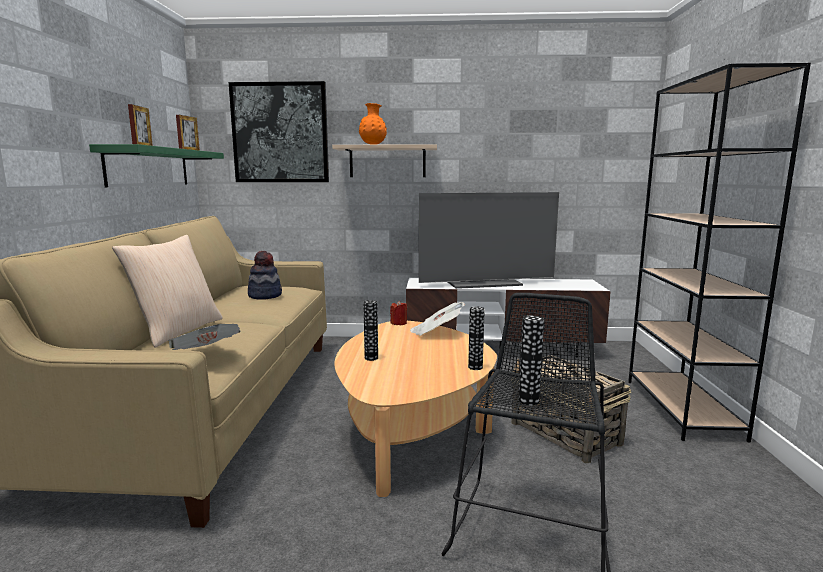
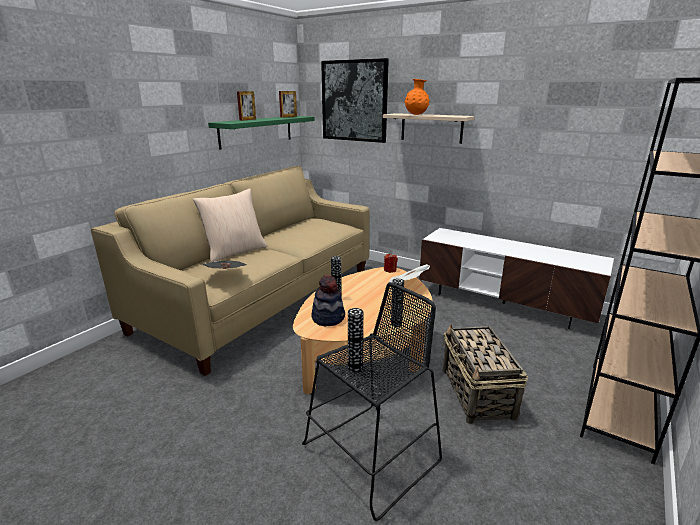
camera: 30 degrees right, 10 degrees up
(265, 295) = (311, 231): hat -> hat (328, 318)
(484, 283) = (495, 245): television -> none

